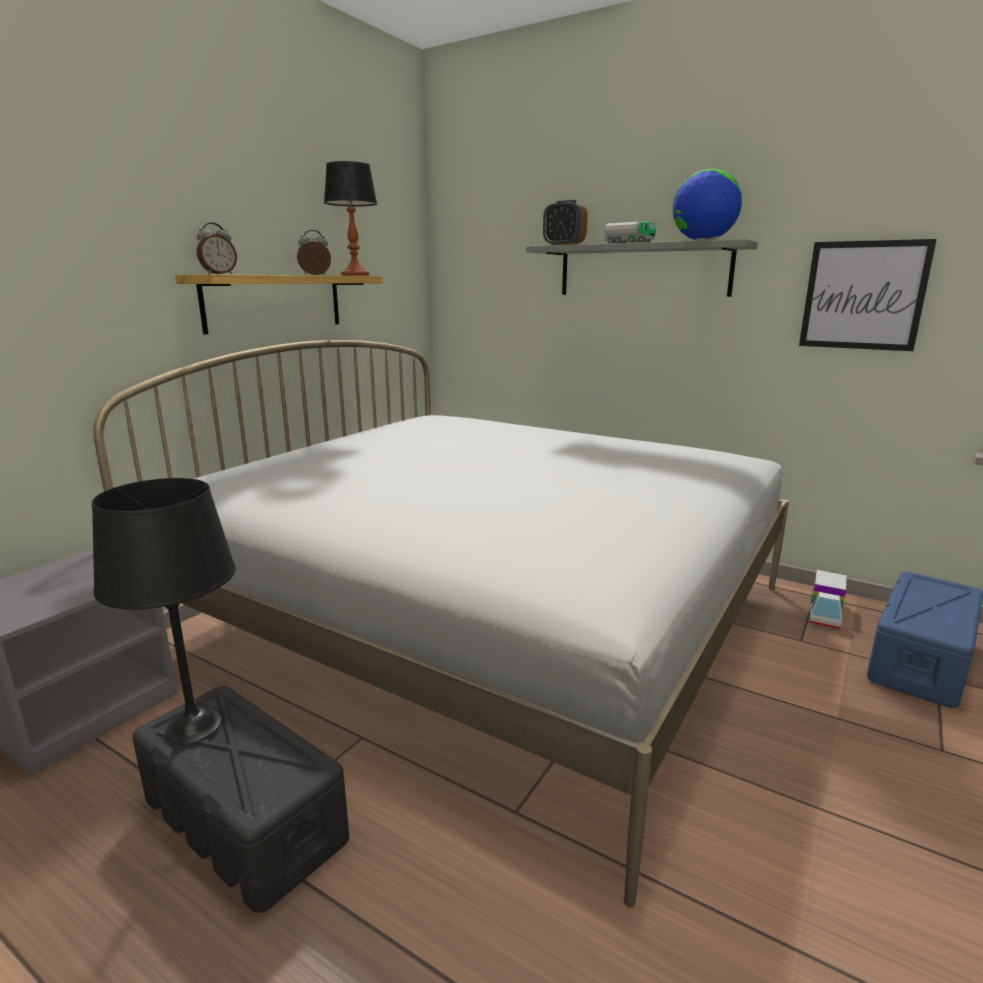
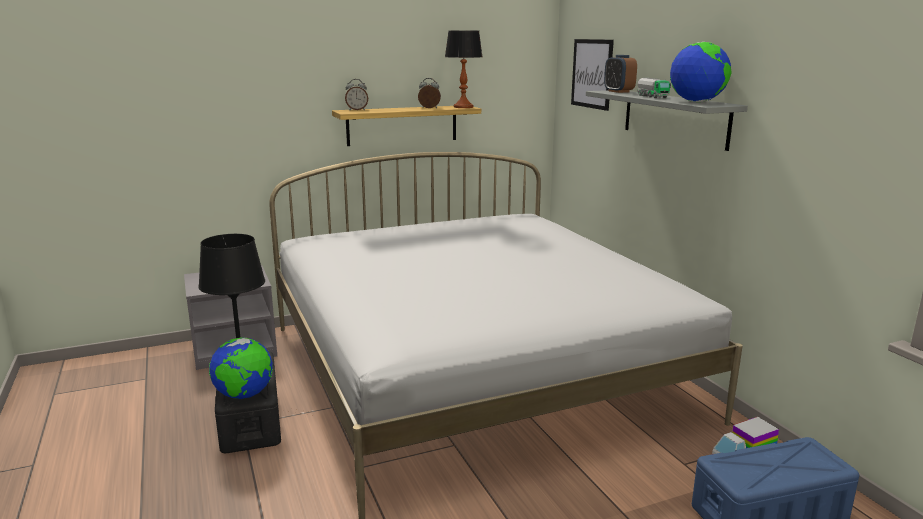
camera: 35 degrees right, 0 degrees up
(273, 782) = (244, 395): none -> globe
(863, 295) = (818, 167): picture -> picture (592, 73)

